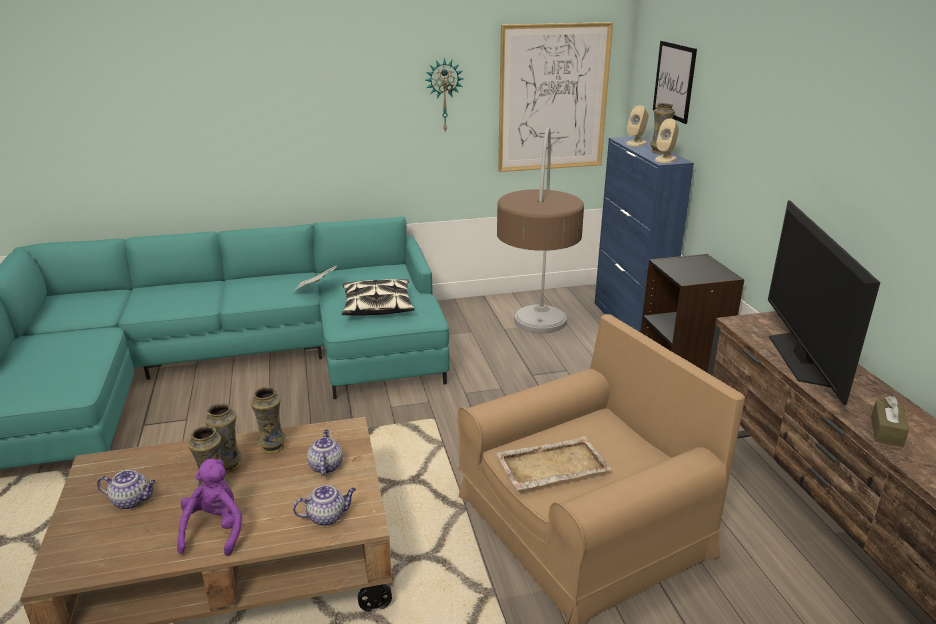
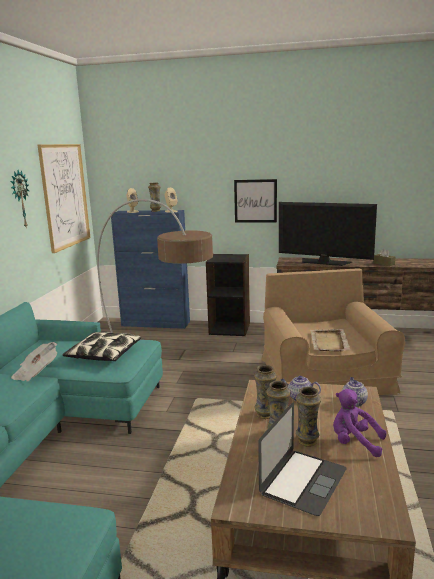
camera: 65 degrees left, 10 degrees down
(132, 500) = (303, 481): teapot -> laptop
(674, 81) = (145, 171): picture -> picture (255, 201)

